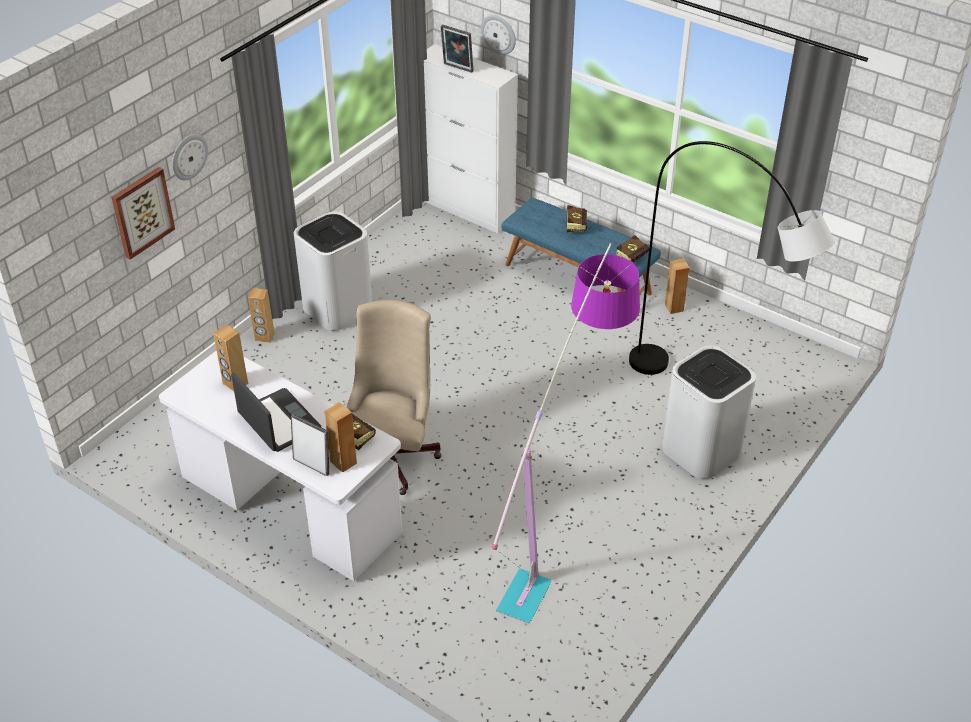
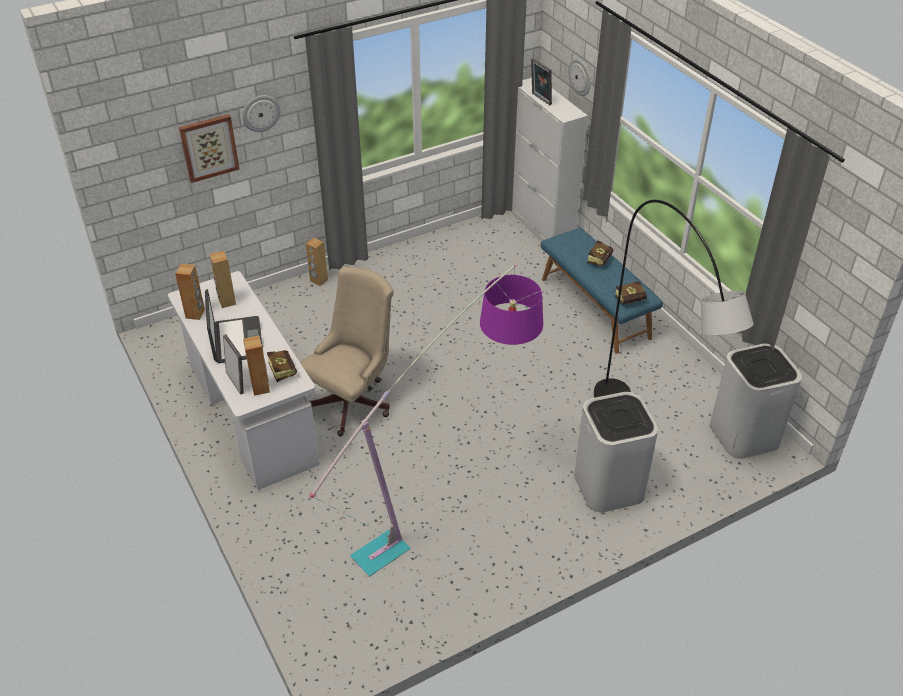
camera: 25 degrees right, 0 degrees up
(337, 309) = (387, 275): white trash can -> white trash can (744, 435)
(674, 307) = (664, 357): brown speaker -> brown speaker (195, 314)

